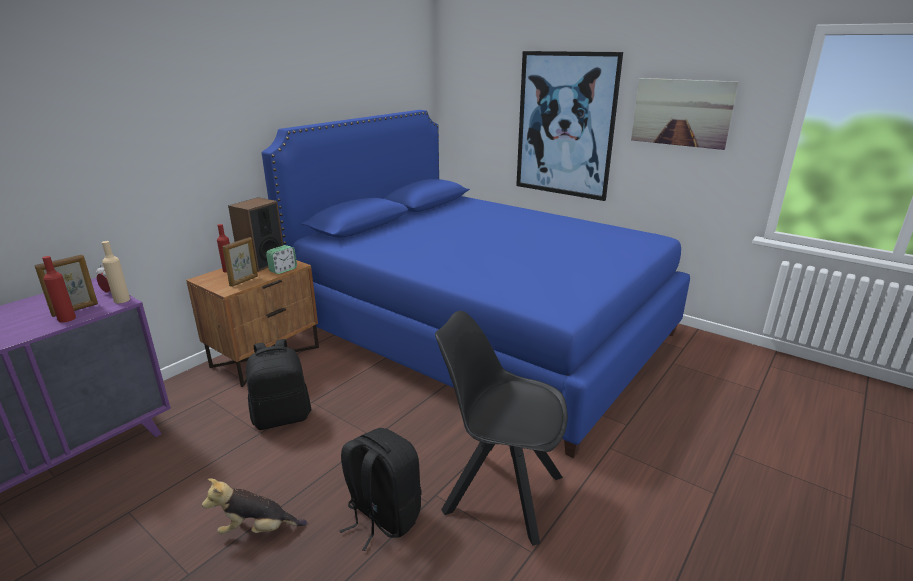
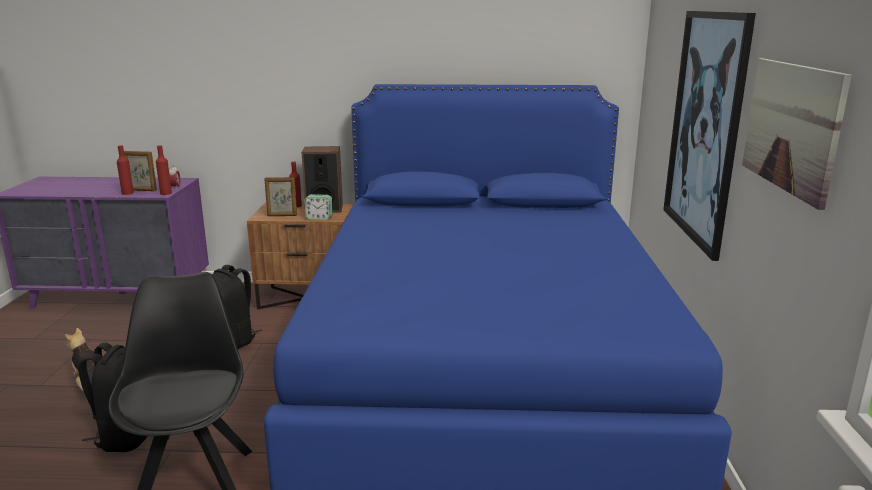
camera: 55 degrees right, 5 degrees down
(122, 300) = (166, 193): beige bottle -> red bottle

